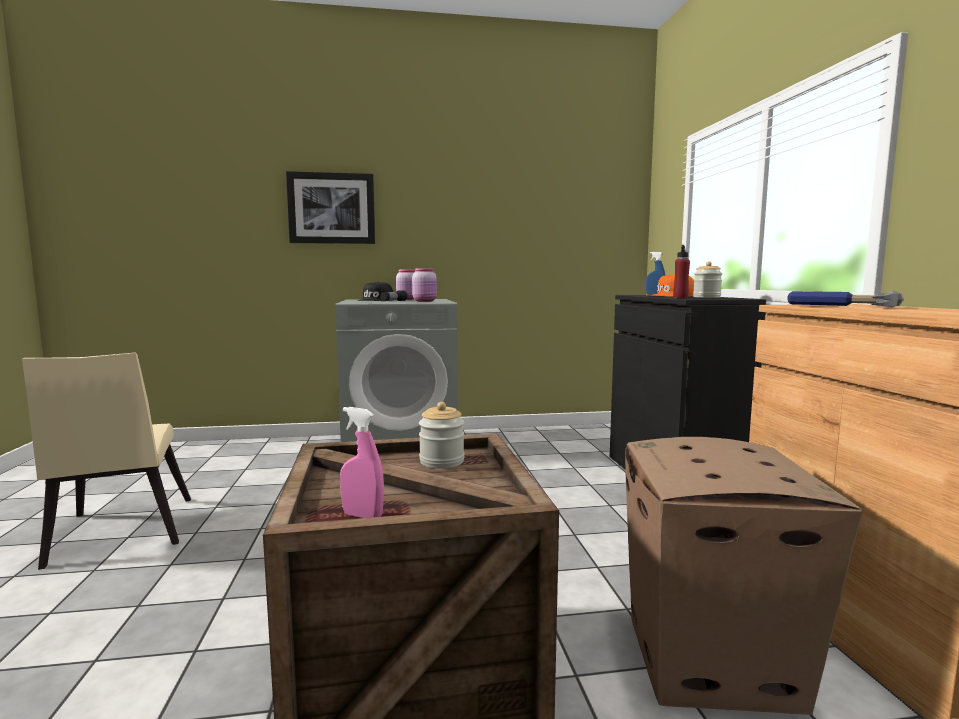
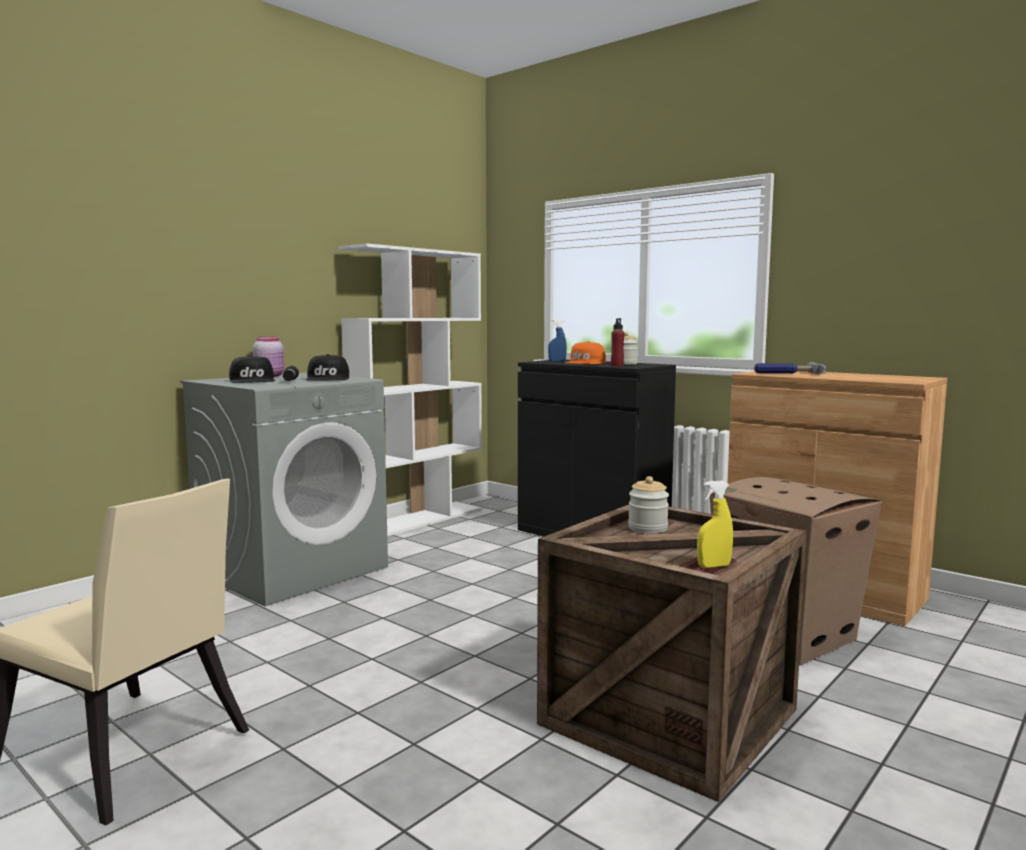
camera: 40 degrees left, 0 degrees up
(331, 208) = (154, 251): picture -> none
(362, 516) = (714, 566): pink spray bottle -> yellow spray bottle
(425, 301) = (328, 379): pink jar -> black cap
(545, 431) = (418, 520): none -> white bookcase

